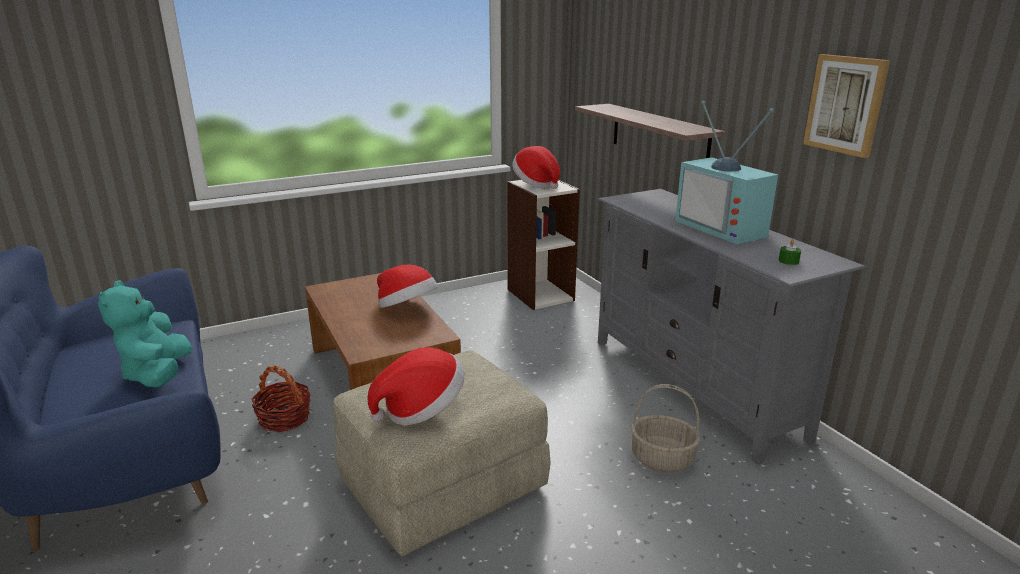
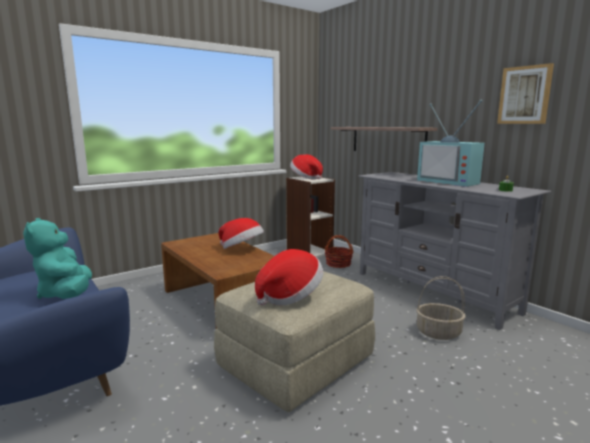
camera: 10 degrees left, 10 degrees down
(284, 418) = (157, 333): basket -> basket (338, 264)

